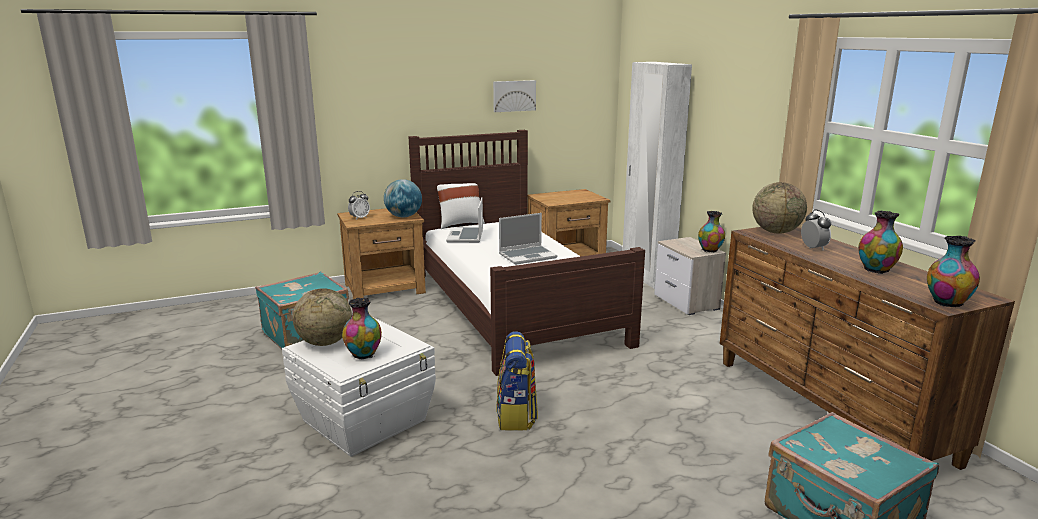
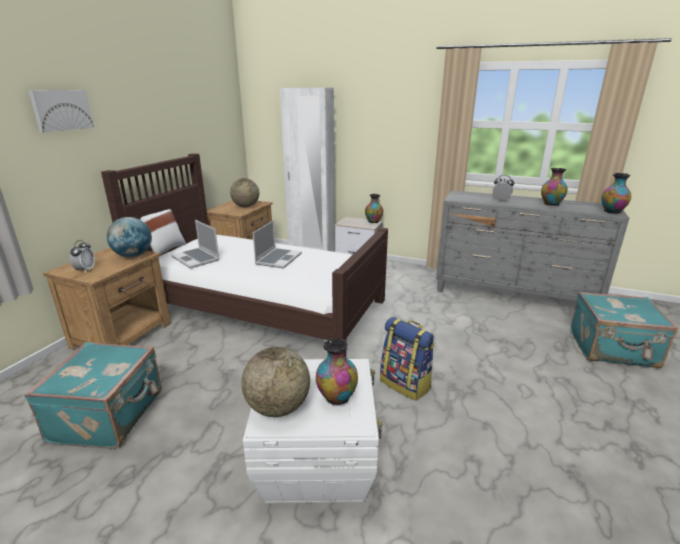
camera: 45 degrees left, 5 degrees up
(514, 95) = (178, 122): picture -> picture (61, 110)
(776, 232) = (463, 196): globe -> globe (246, 206)
(827, 410) = (513, 295): brown dresser -> grey dresser

